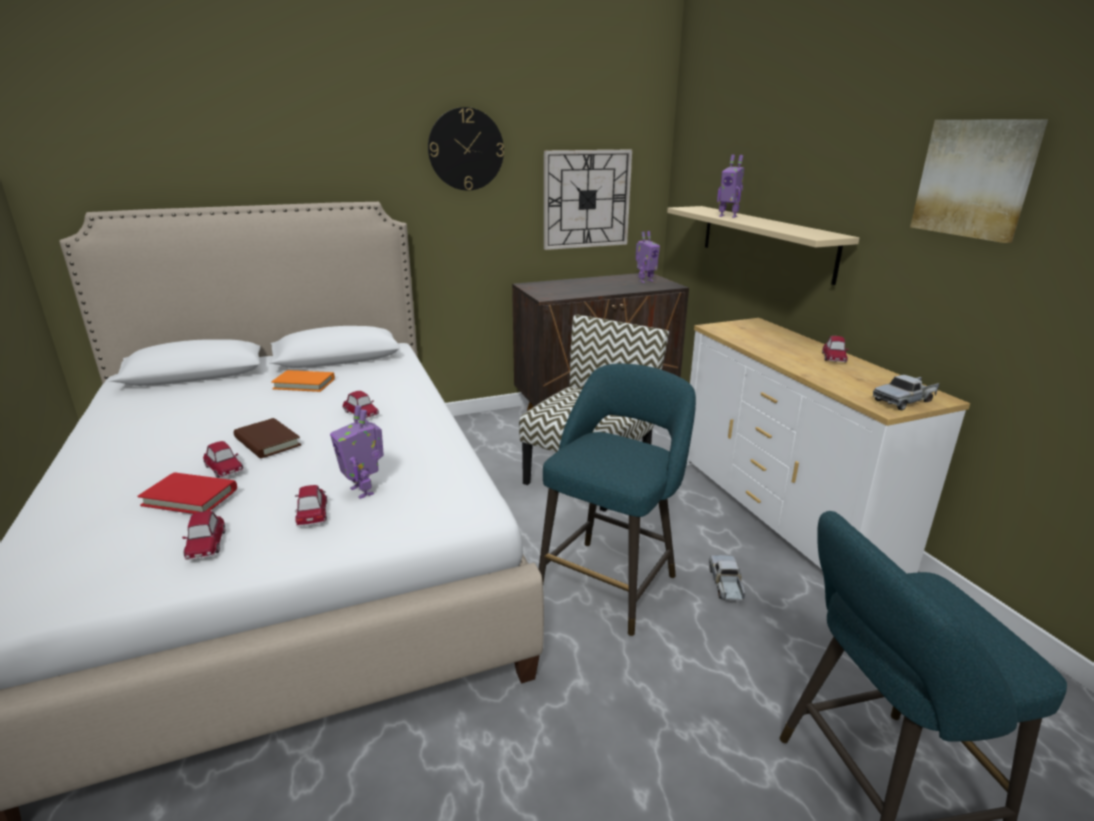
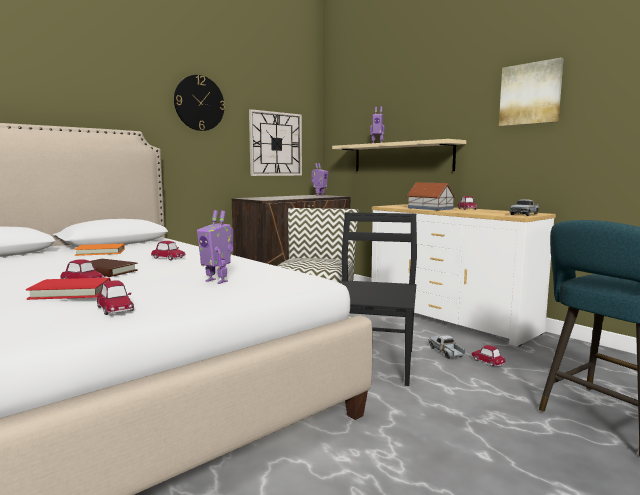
camera: 20 degrees left, 15 degrees down
(312, 513) = (189, 291): toy car -> toy car (488, 361)
(611, 581) = (373, 362): turquoise stool -> black chair
(774, 347) = (430, 208): none -> toy house

